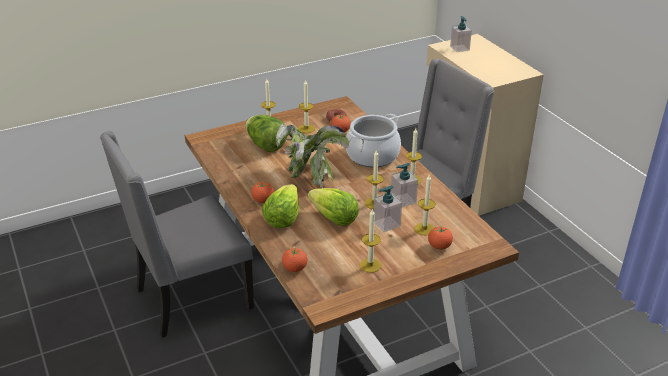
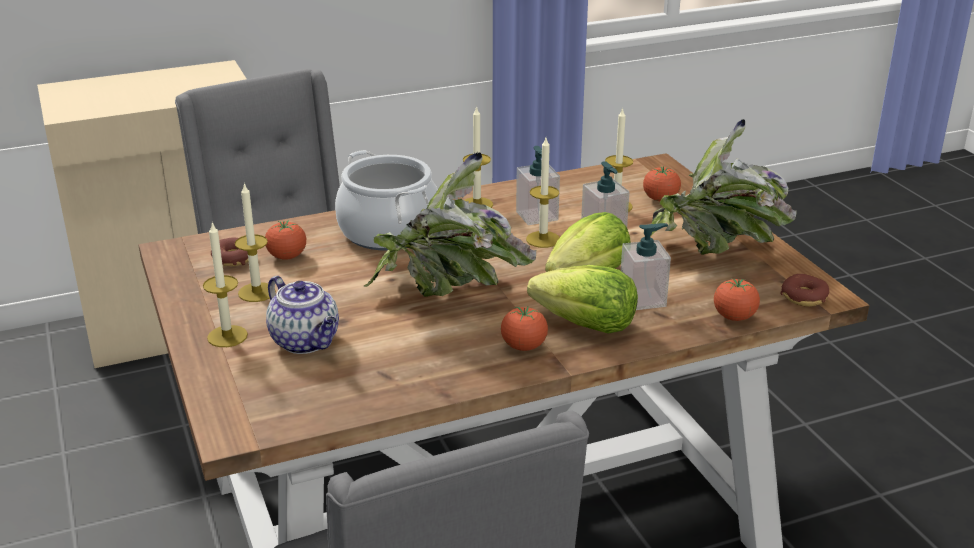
camera: 85 degrees left, 5 degrees down
(265, 145) = (306, 342): lettuce -> teapot
(319, 298) = (804, 297): none -> donut
(370, 265) = (713, 252): candle -> potted plant
(459, 48) = (88, 102): soap dispenser -> soap dispenser (642, 299)

